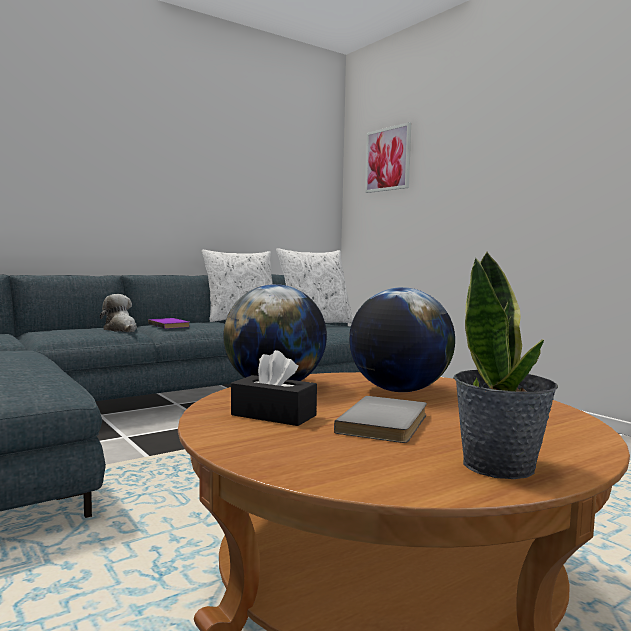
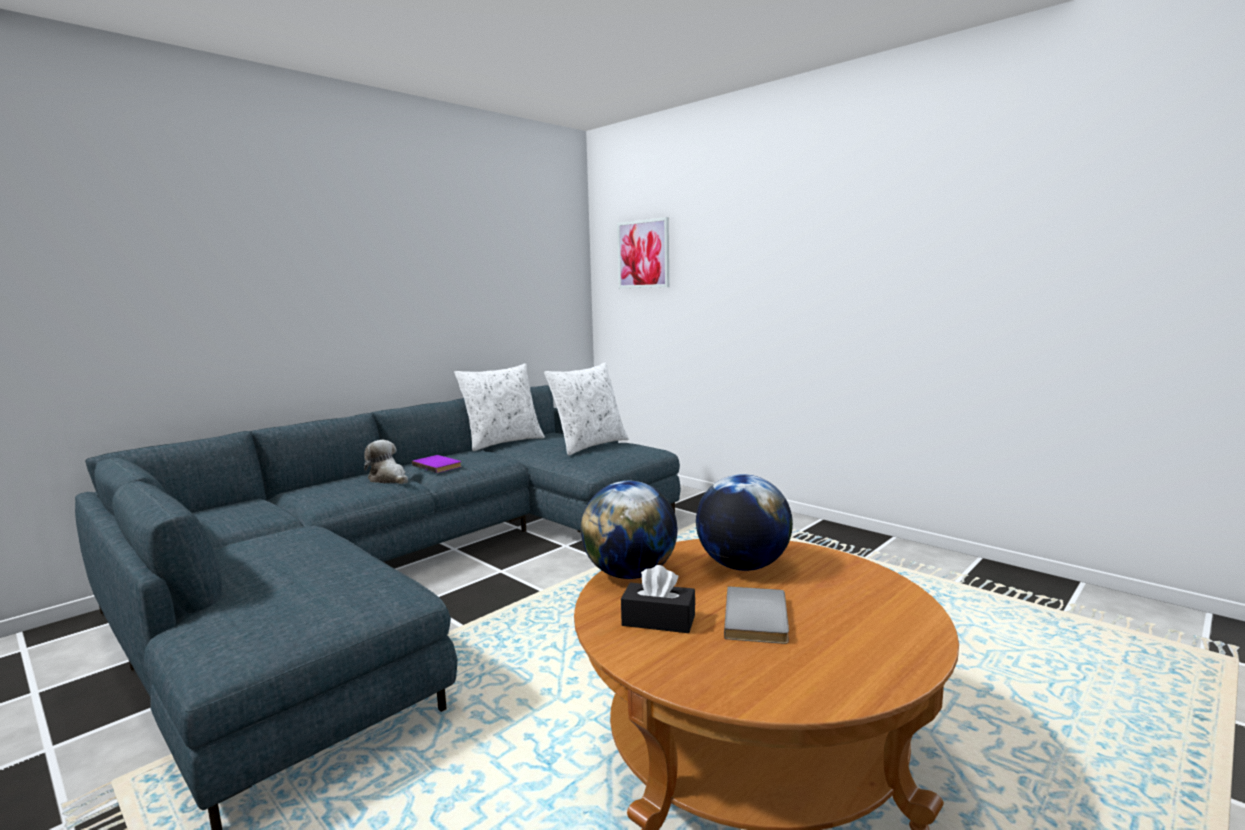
camera: 10 degrees left, 5 degrees up
(499, 465) = (871, 662): potted plant -> none

